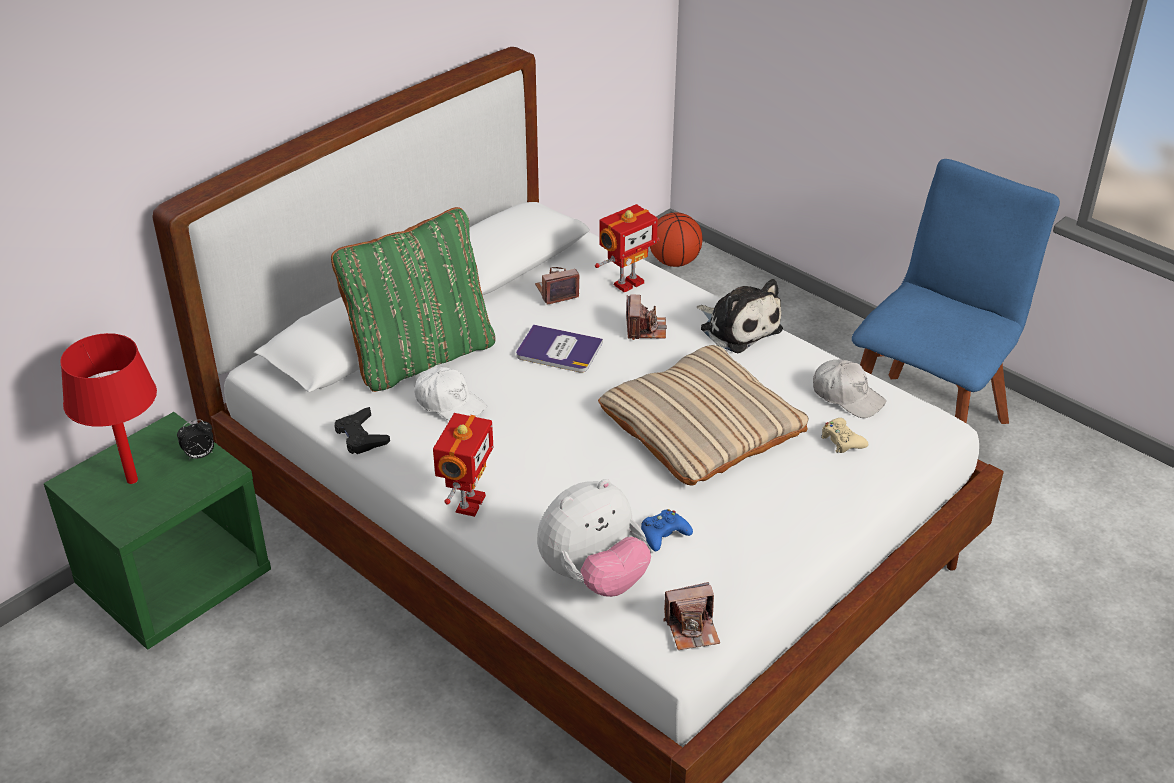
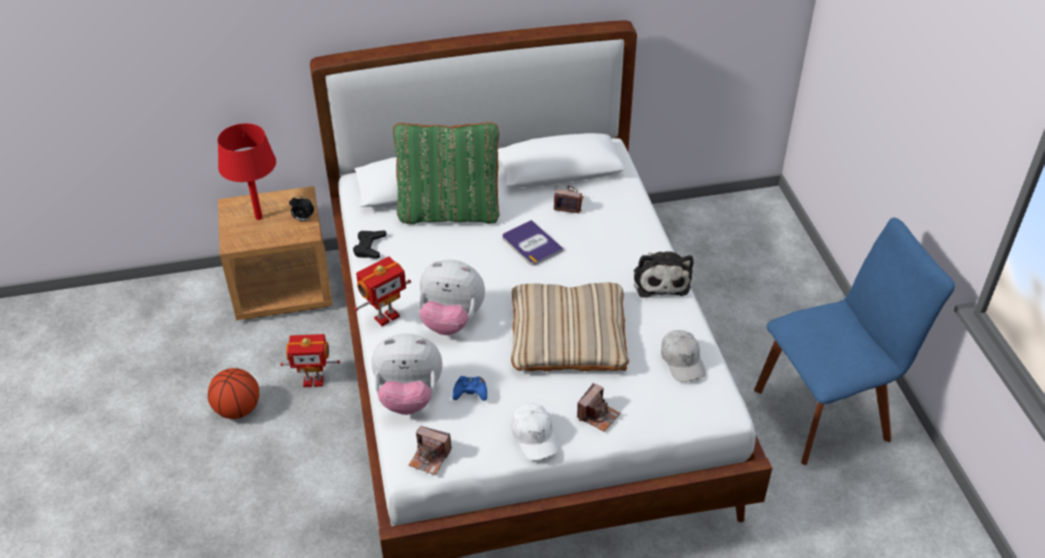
camera: 35 degrees right, 5 degrees up
(175, 582) = (283, 288): green nightstand -> brown nightstand
(450, 404) = (436, 249): white cap -> white cap (534, 436)
(554, 471) = (451, 321): none -> plush toy
(627, 283) = (620, 217): toy robot -> toy robot (313, 381)
(645, 329) = (598, 253): camera -> camera (598, 415)
(674, 262) = (755, 214): basketball -> basketball (238, 410)
(842, 441) = (646, 389): beige game controller -> none

